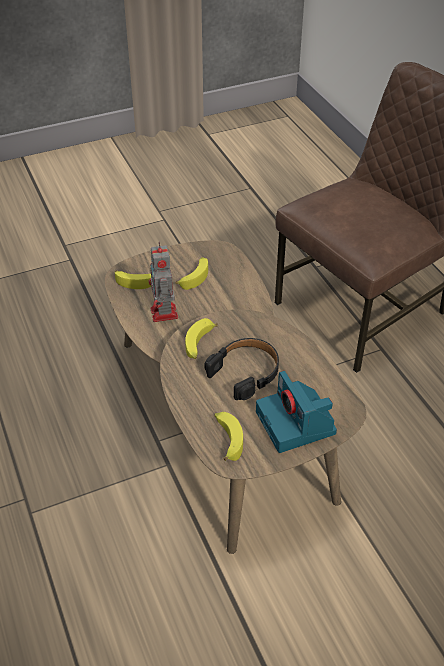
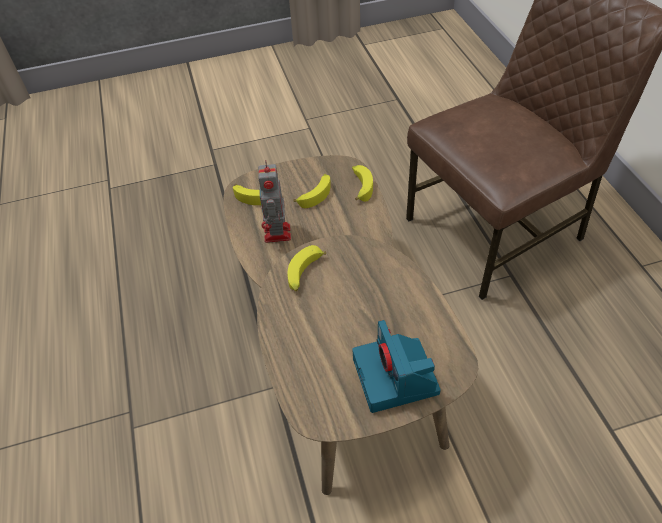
camera: 10 degrees right, 5 degrees up
(227, 439) = (316, 390): banana -> banana (360, 186)
(245, 372) = (349, 310): black headphones -> none

